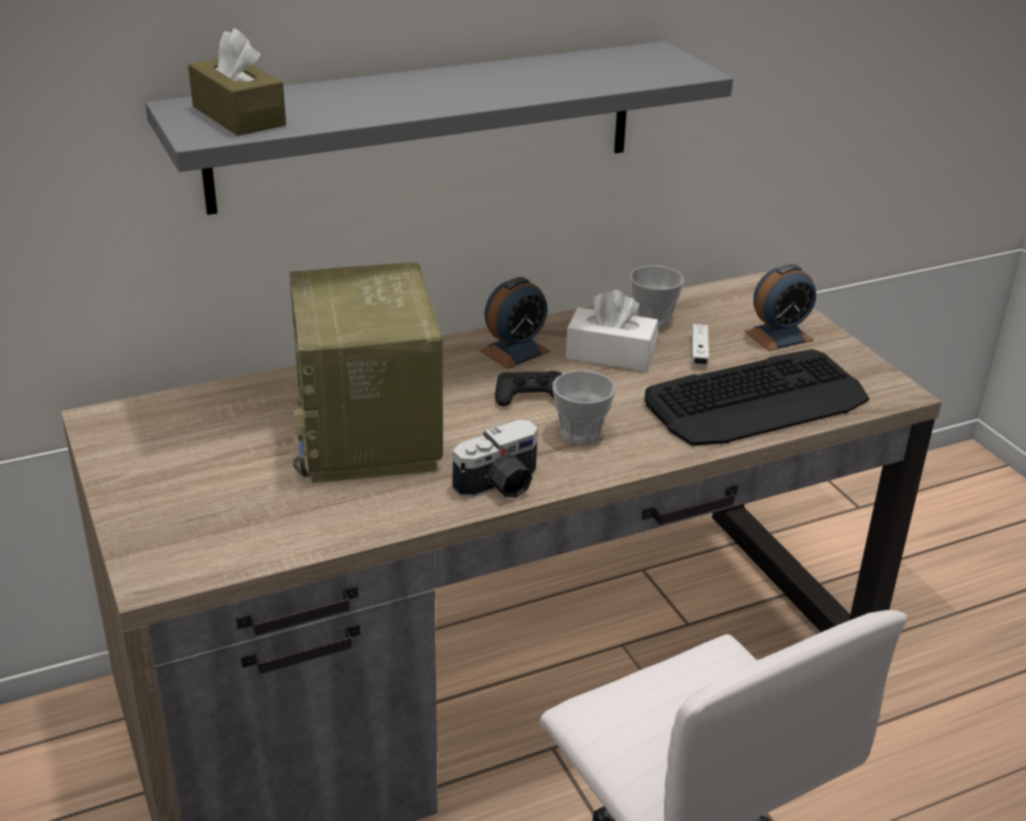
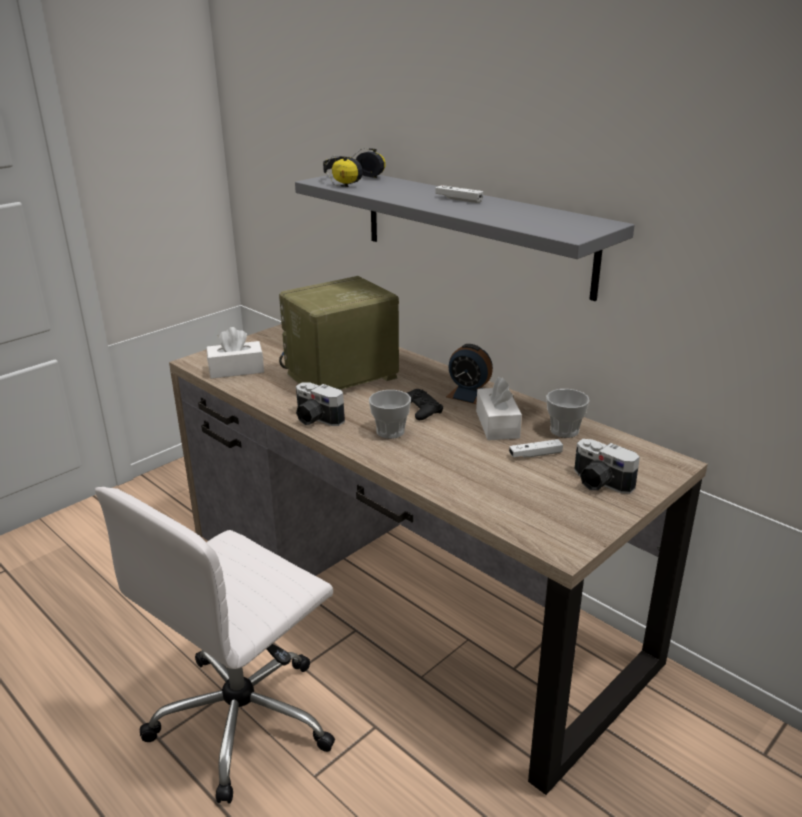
camera: 70 degrees right, 5 degrees down
(238, 116) = (350, 180): brown tissue box -> headphones
(243, 534) = (236, 370): none -> white tissue box
(460, 82) = (458, 199): none -> white game controller
(757, 401) = (488, 487): keyboard -> none
(778, 336) = (599, 483): alarm clock -> camera

